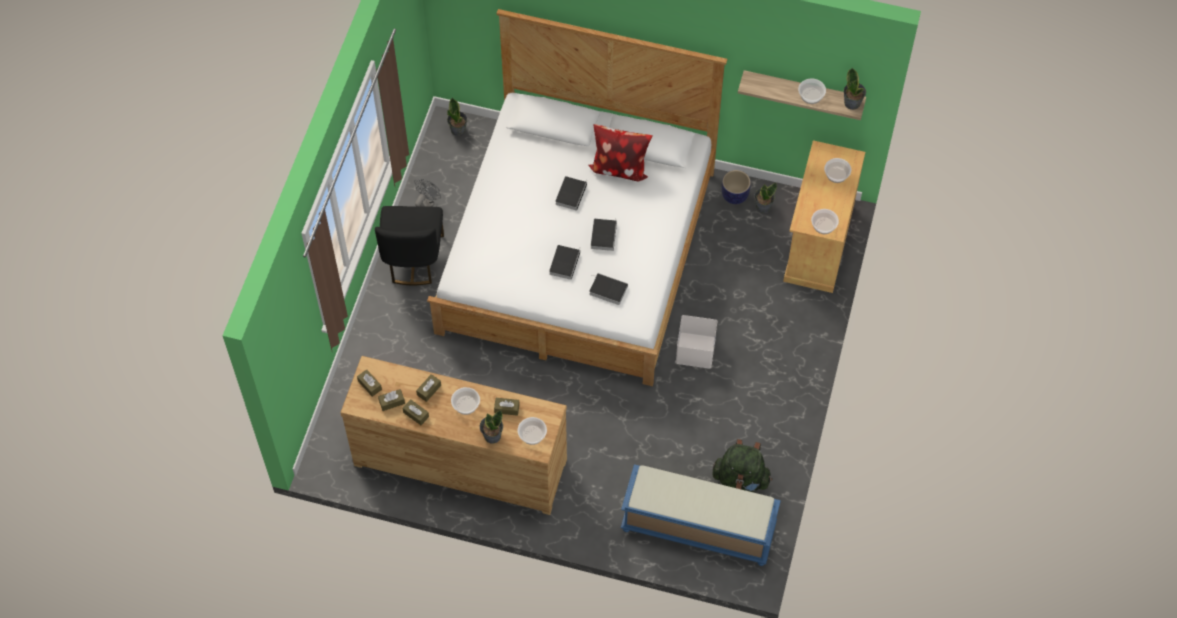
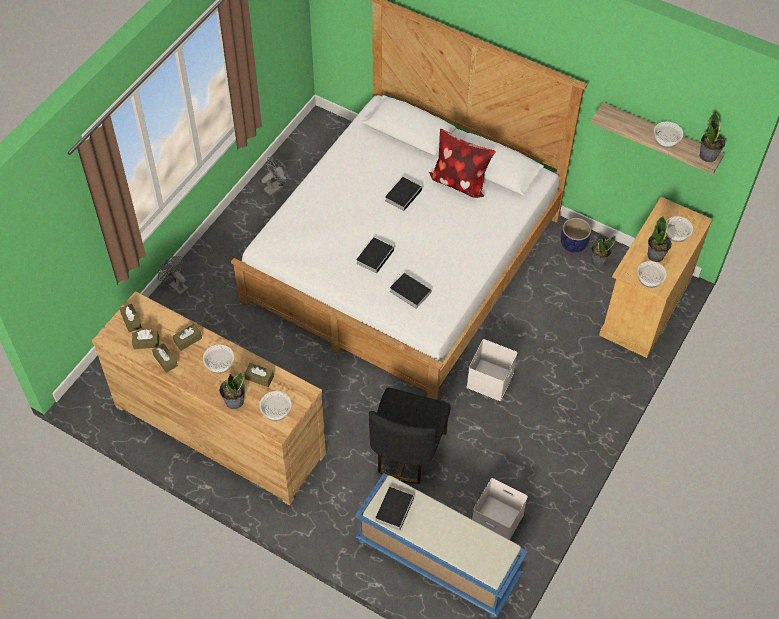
camera: 15 degrees right, 5 degrees down
(366, 332) = (176, 286): none -> grey fan
(413, 259) = (245, 231): black chair -> black chair (407, 451)
(458, 130) = (329, 129): potted plant -> potted plant (656, 255)
(603, 235) = (422, 239): book -> book (394, 508)
(741, 479) = (498, 520): green backpack -> white storage box

